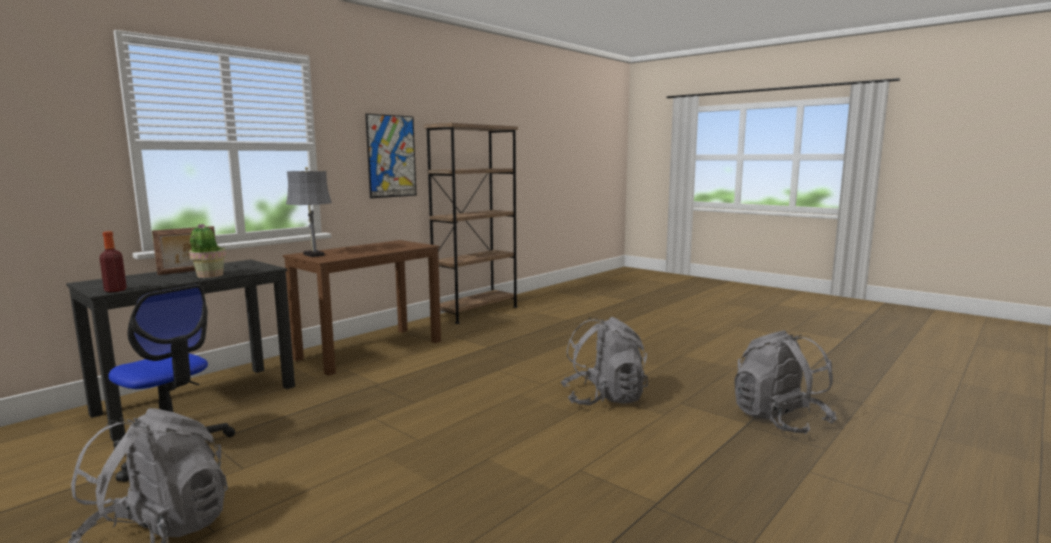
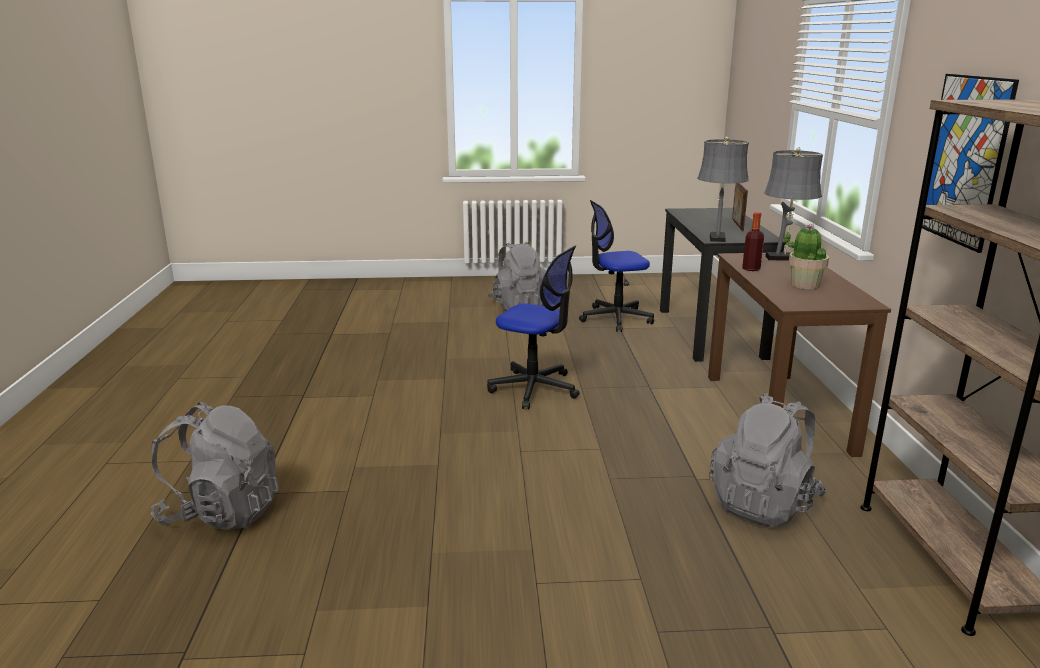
camera: 135 degrees right, 10 degrees up
(115, 290) = (679, 211): bottle -> bottle (751, 269)
(209, 275) = (702, 227): potted plant -> potted plant (804, 285)
(258, 268) = (717, 237): none -> grey table lamp
(443, 415) = (534, 388): none -> office chair
(603, 398) = (434, 460): grey backpack -> grey backpack (764, 504)

